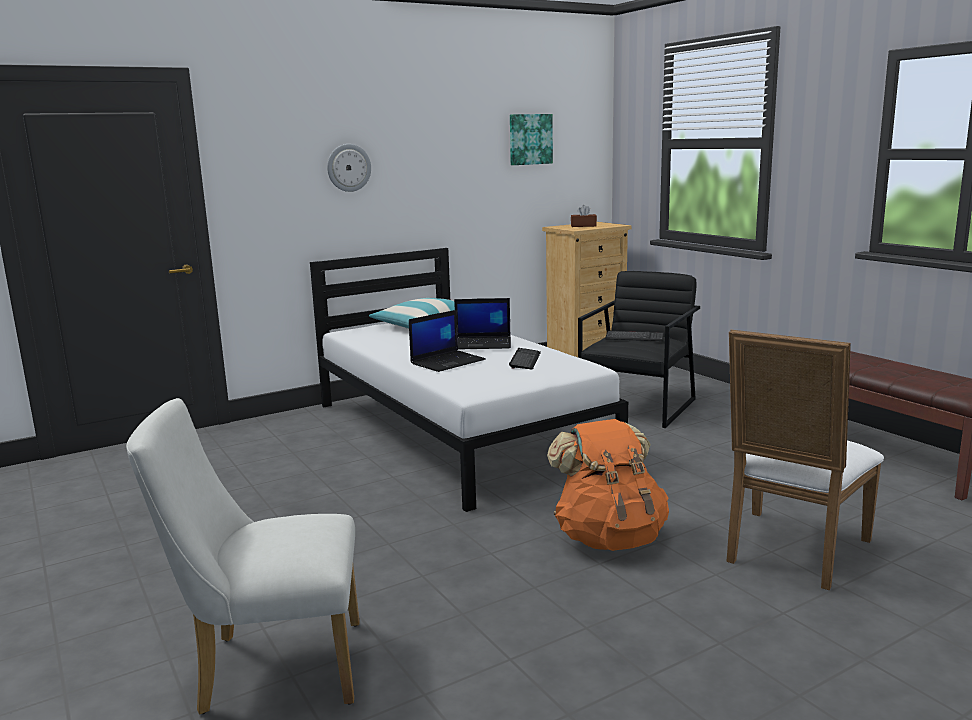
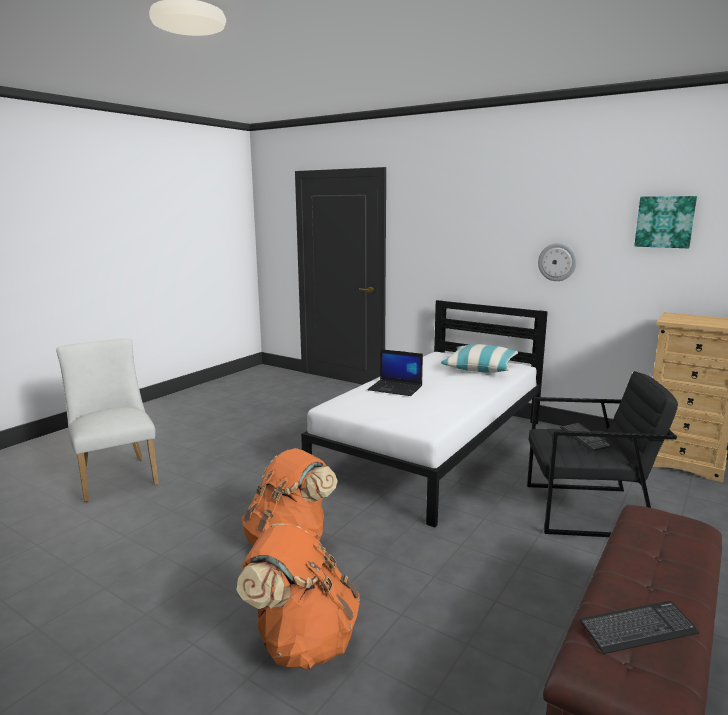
camera: 65 degrees right, 0 degrees up
(348, 167) = (476, 236): wall clock -> wall clock (557, 262)
(483, 344) = (453, 388): laptop -> none
(525, 360) = (425, 407): keyboard -> keyboard (638, 629)
(583, 226) = (701, 319): brown tissue box -> none
(791, 553) = (302, 641): white chair -> orange backpack

